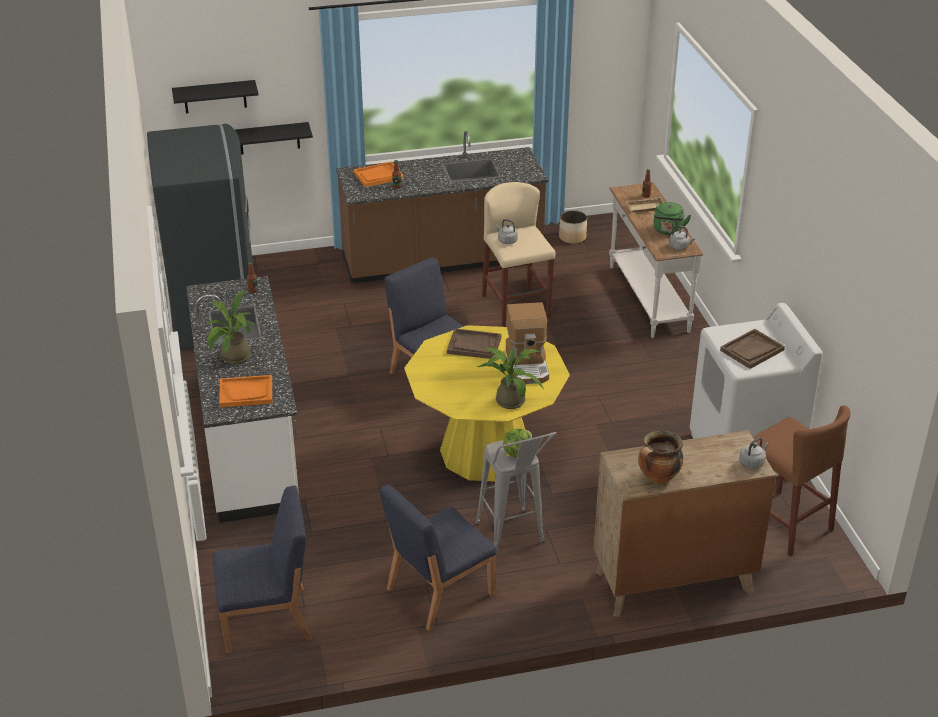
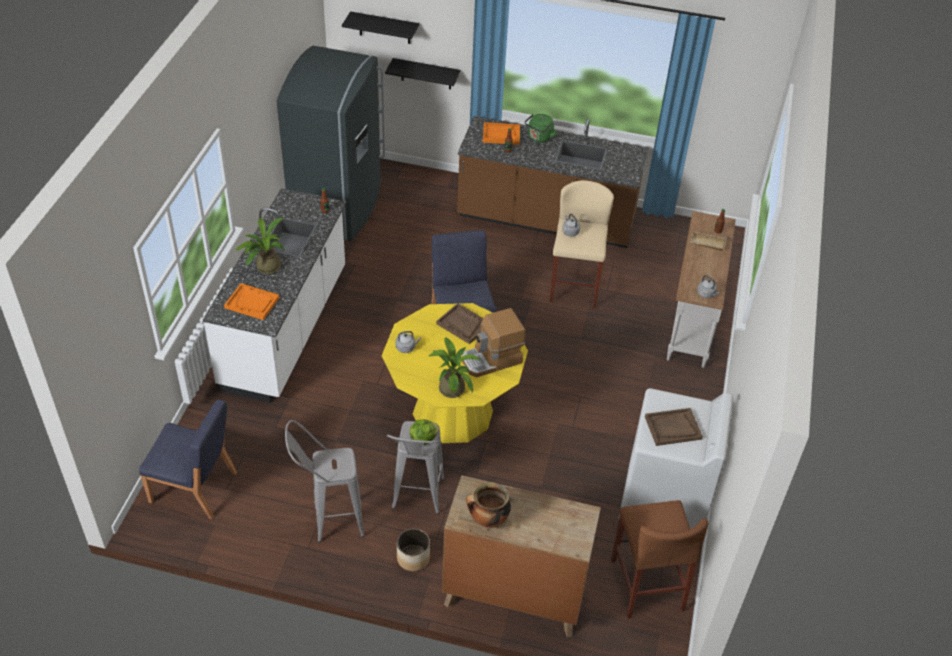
camera: 25 degrees right, 10 degrees up
(438, 591) = (329, 521): blue chair -> grey stool
(528, 364) = (492, 360): coffee machine -> coffee machine turned 45 degrees clockwise
(572, 237) = (670, 236): planter -> planter (413, 558)
(668, 231) = (709, 274): green kettle -> green kettle (539, 138)
(752, 462) = (578, 540): grey kettle -> grey kettle (406, 347)

